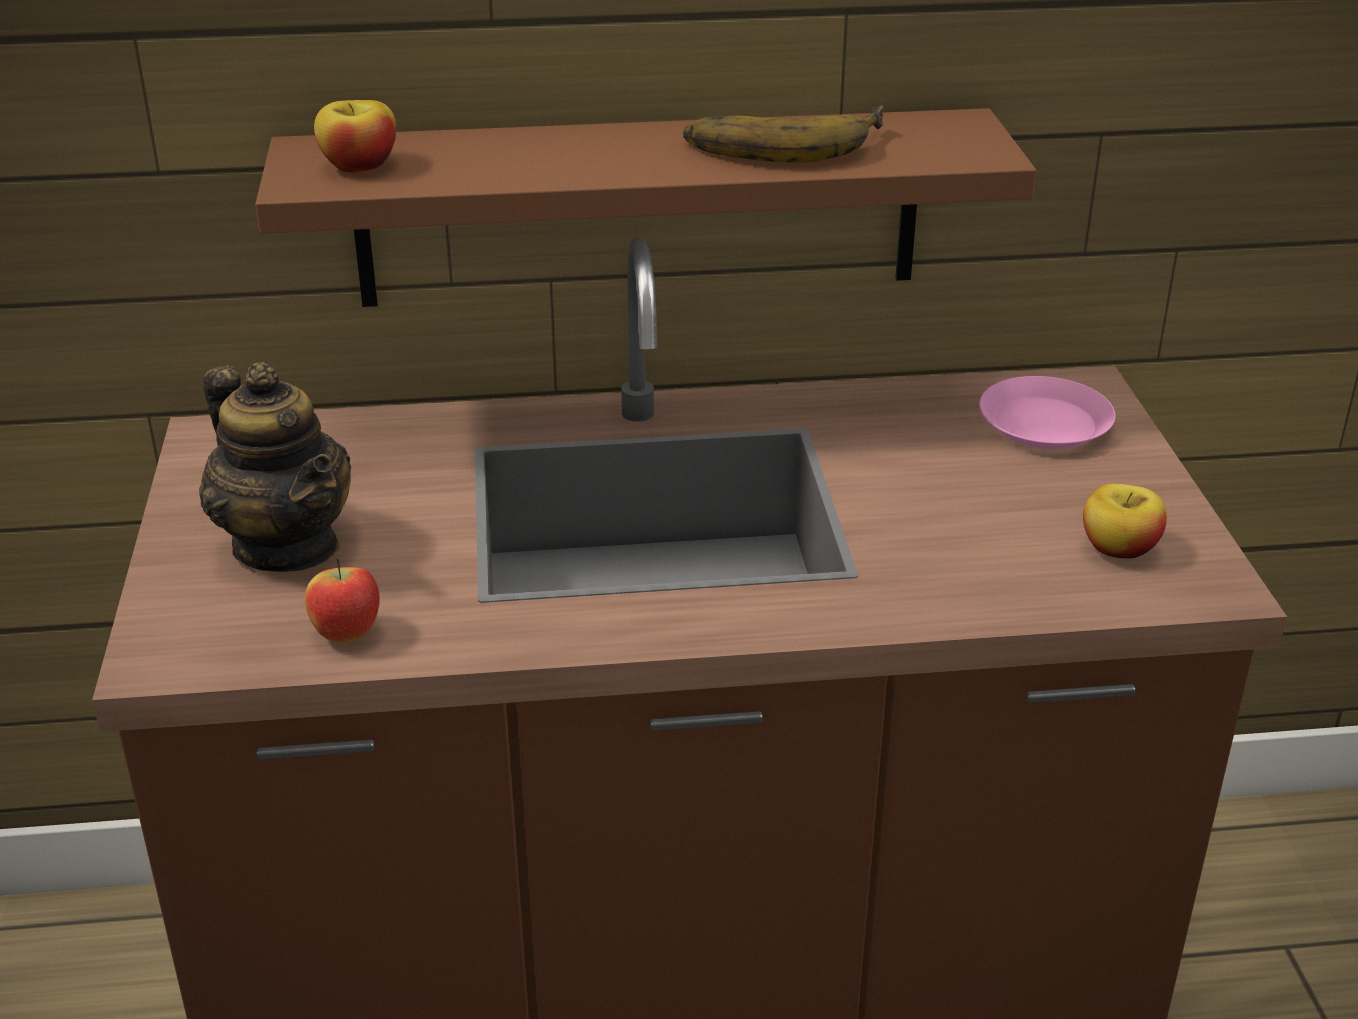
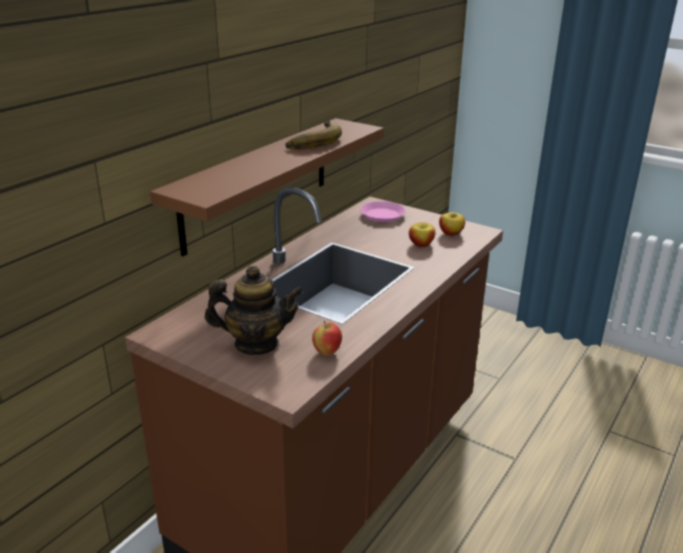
camera: 50 degrees left, 5 degrees down
(359, 166) = (209, 187): apple -> apple (421, 244)

